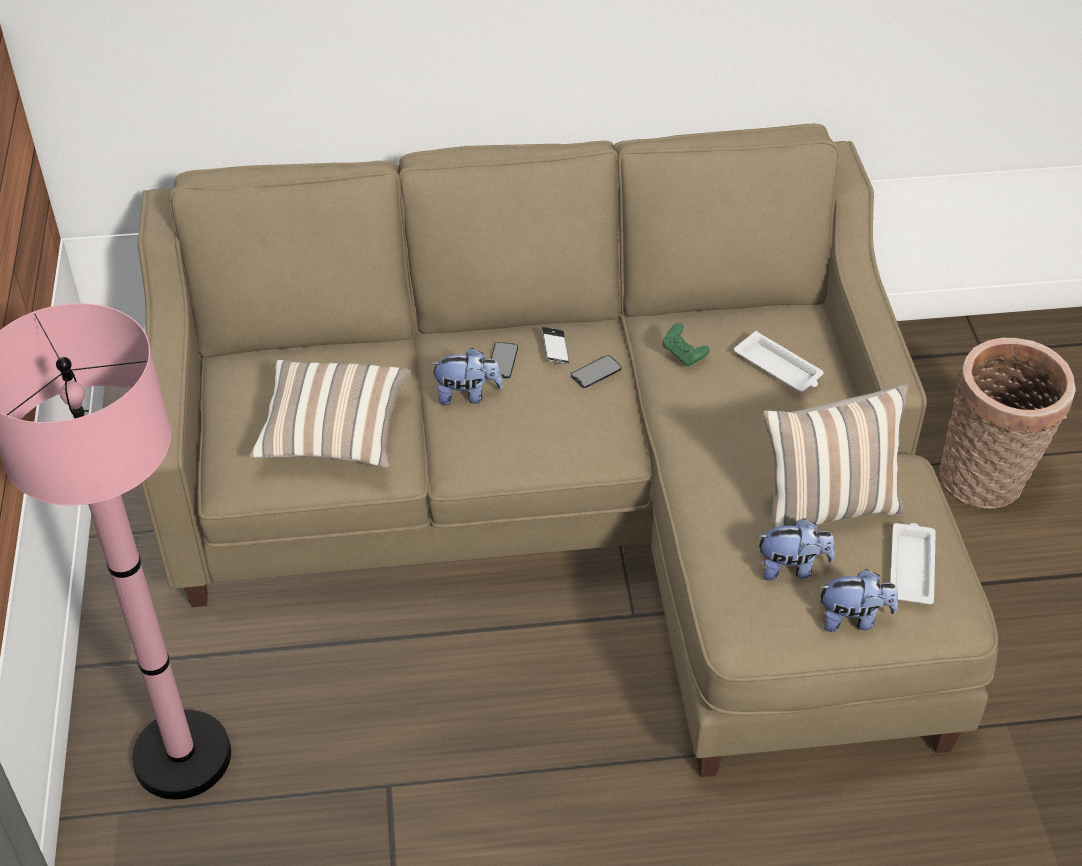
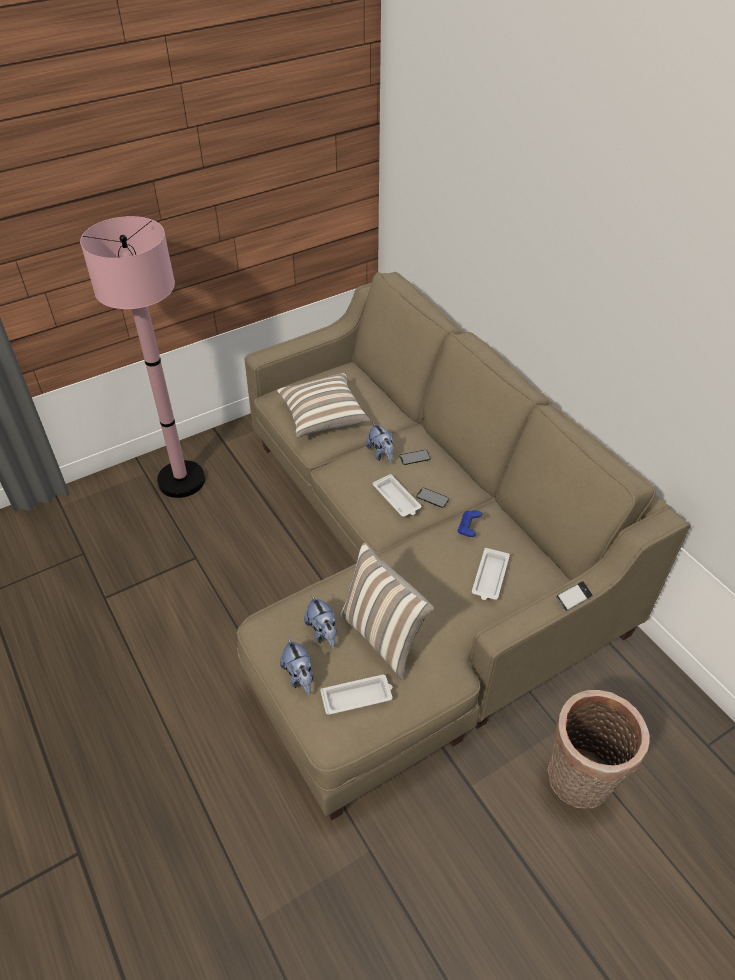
camera: 65 degrees right, 0 degrees up
(555, 349) = (438, 475): phone -> phone (573, 598)
(576, 409) = (397, 499): none -> white tray
(683, 354) = (468, 528): green game controller -> blue game controller

